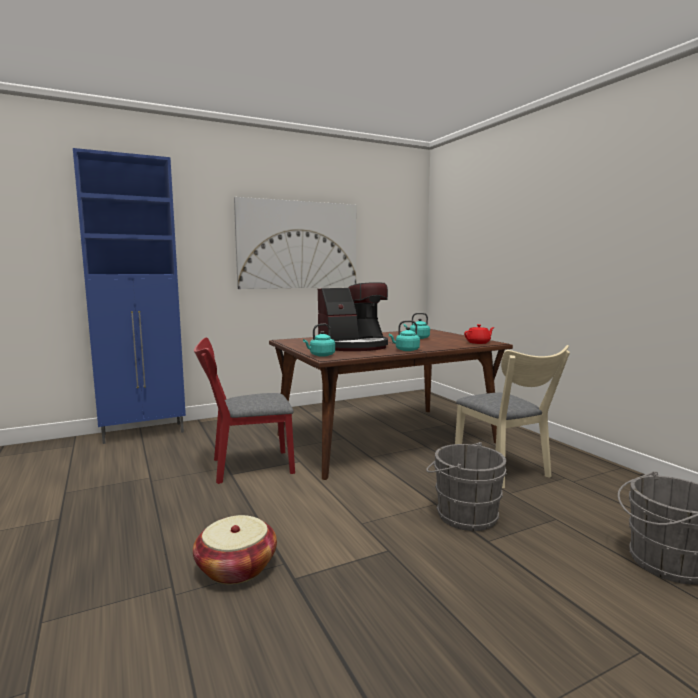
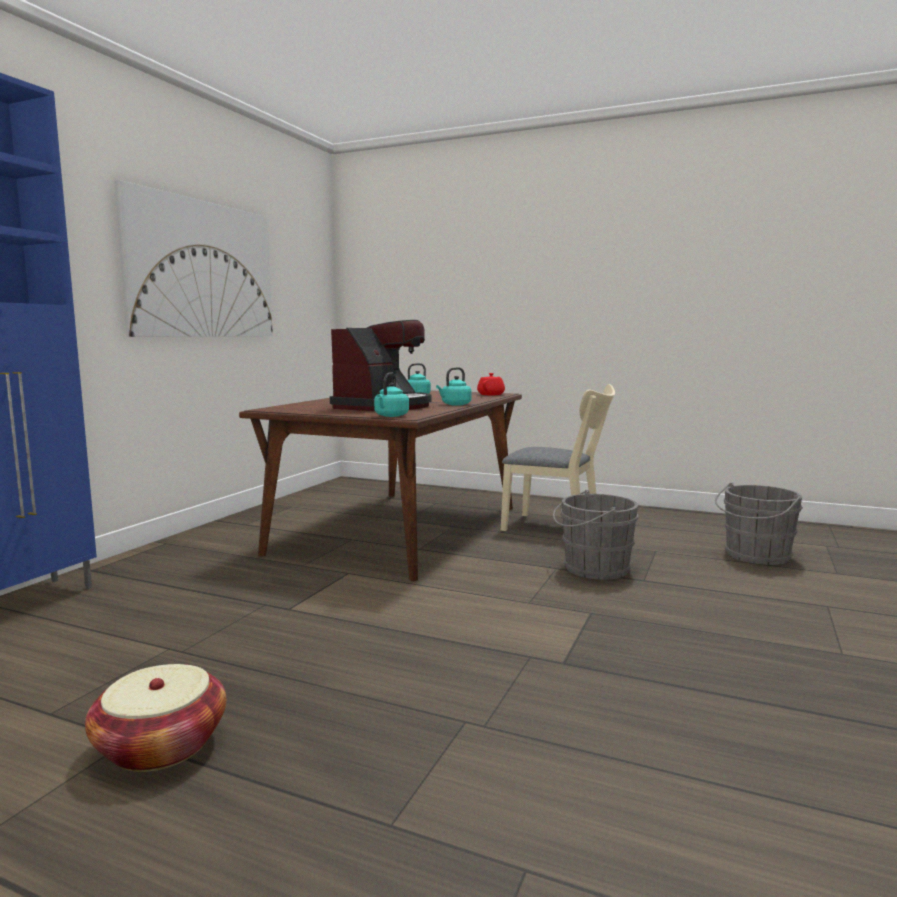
camera: 40 degrees left, 0 degrees up
(236, 567) = (494, 679): basket -> basket (161, 746)
(245, 467) = (291, 597): red chair -> none

